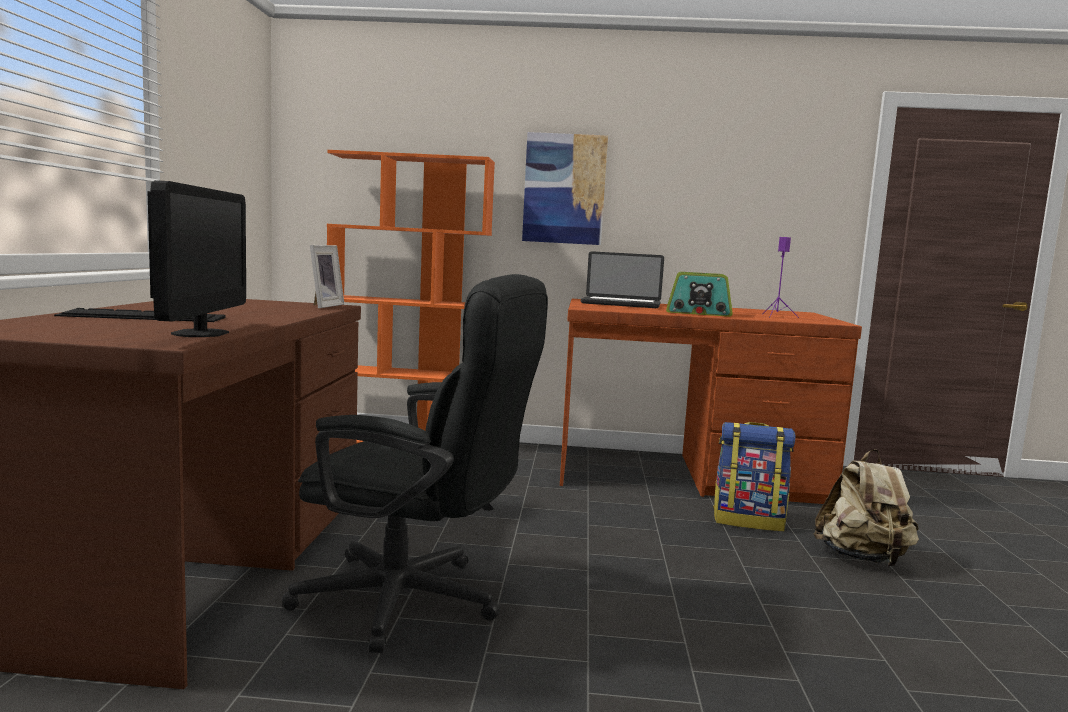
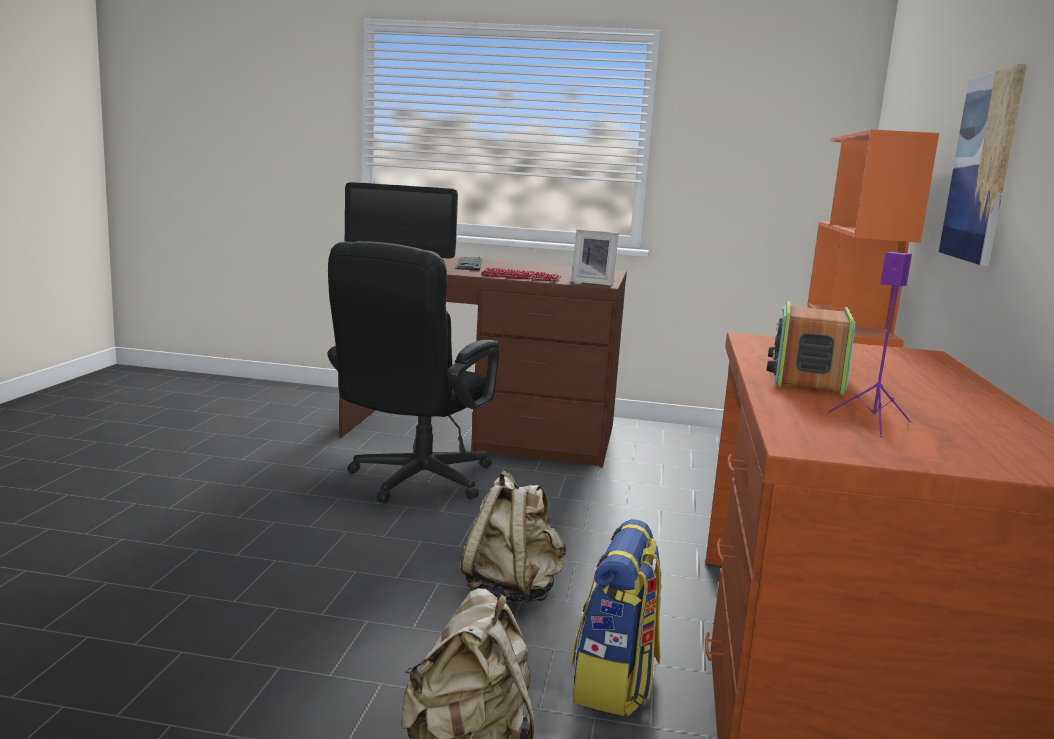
camera: 95 degrees right, 5 degrees up
(292, 314) = (520, 277): none -> keyboard
(621, 304) = (884, 360): laptop -> none
(656, 547) = (512, 590): none -> beige backpack

